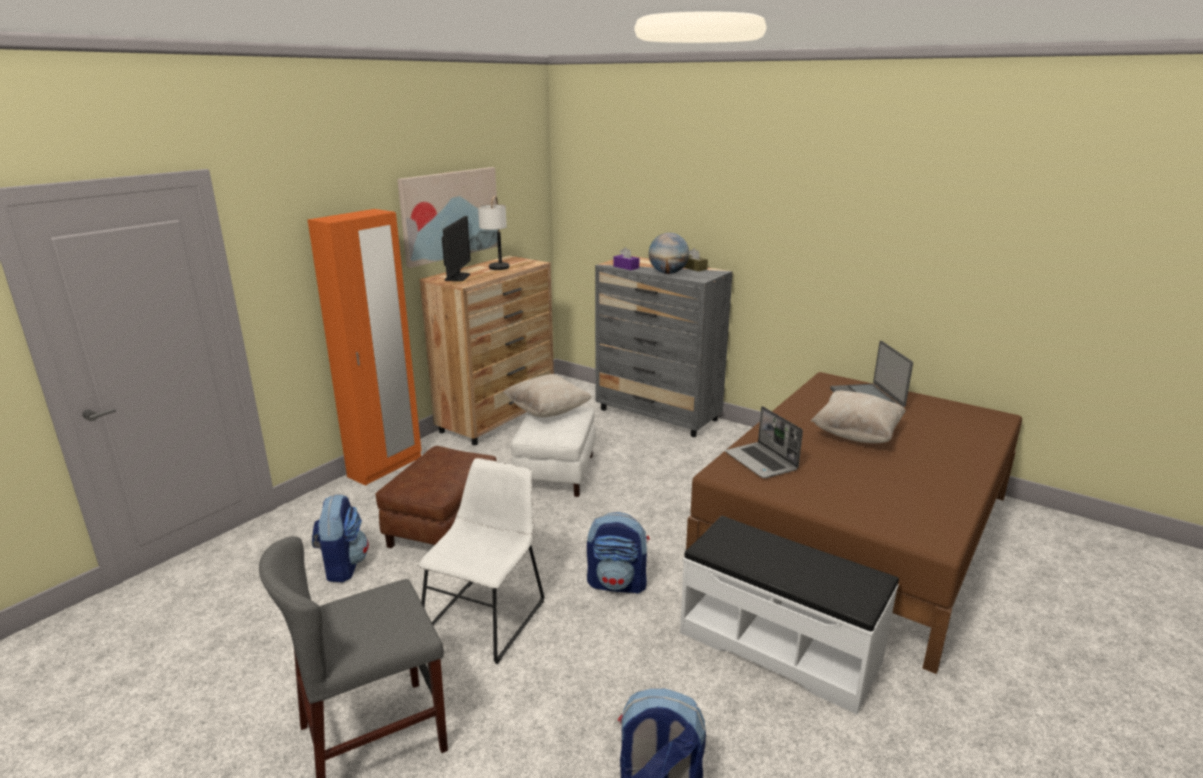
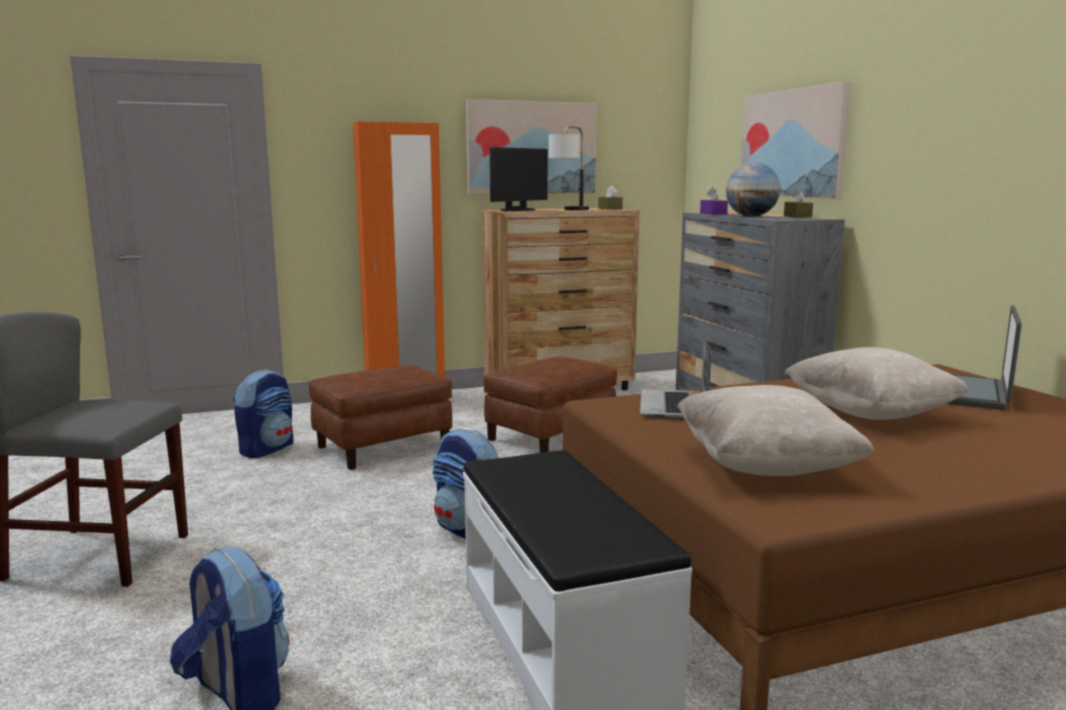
camera: 35 degrees right, 10 degrees down
(487, 616) = (314, 513): white chair -> none
(519, 260) = (610, 208): none -> brown tissue box
(547, 411) = (557, 360): beige pillow -> beige pillow (765, 467)
(556, 473) = (551, 436): white ottoman -> brown ottoman
(676, 208) = (793, 143): none -> picture

